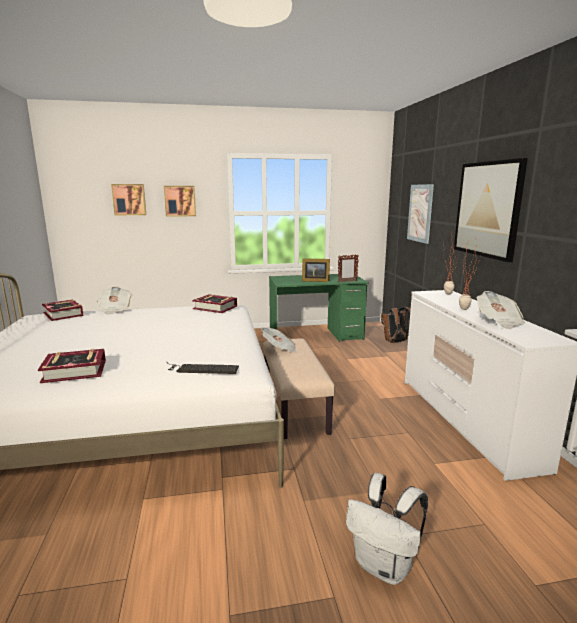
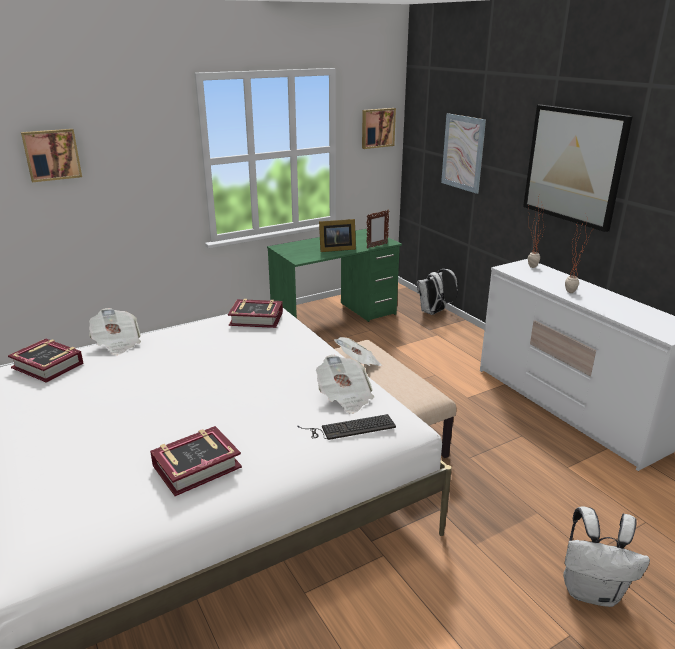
camera: 20 degrees left, 10 degrees up
(180, 201) = (131, 150): picture -> picture (377, 128)
(395, 342) = (433, 312): brown backpack -> white backpack
(498, 322) = (618, 308): newspaper -> newspaper (345, 397)

